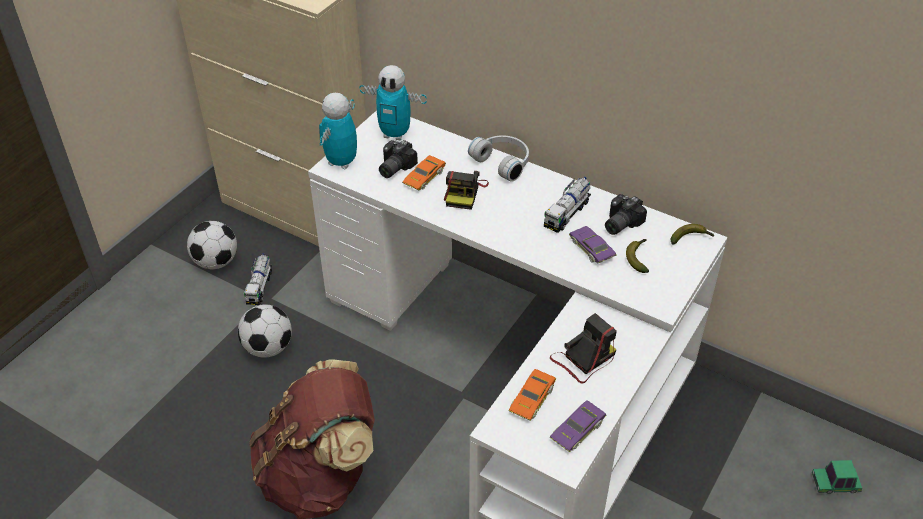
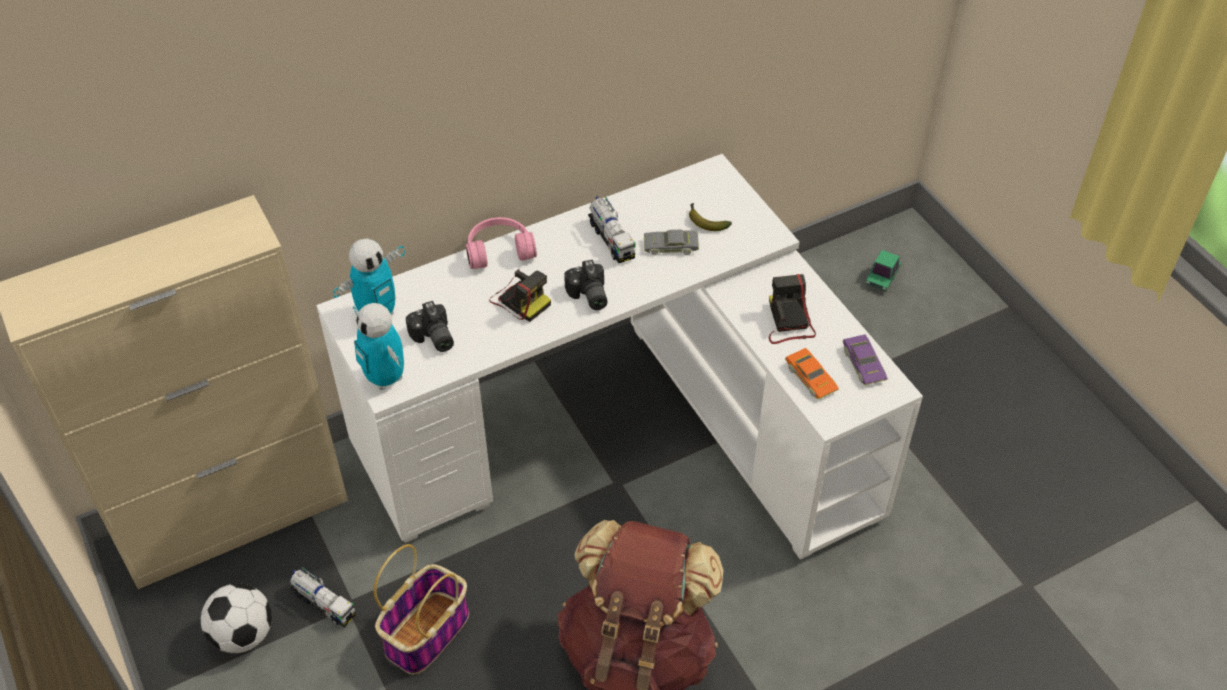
camera: 60 degrees left, 5 degrees up
(268, 348) = (427, 631): football -> basket
(424, 177) = (469, 320): orange toy car -> none
(503, 162) = (499, 249): white headphones -> pink headphones
(591, 249) = (670, 246): purple toy car -> grey toy car
(619, 223) = (652, 211): camera -> camera (588, 296)
(691, 238) = (706, 176): banana -> none

